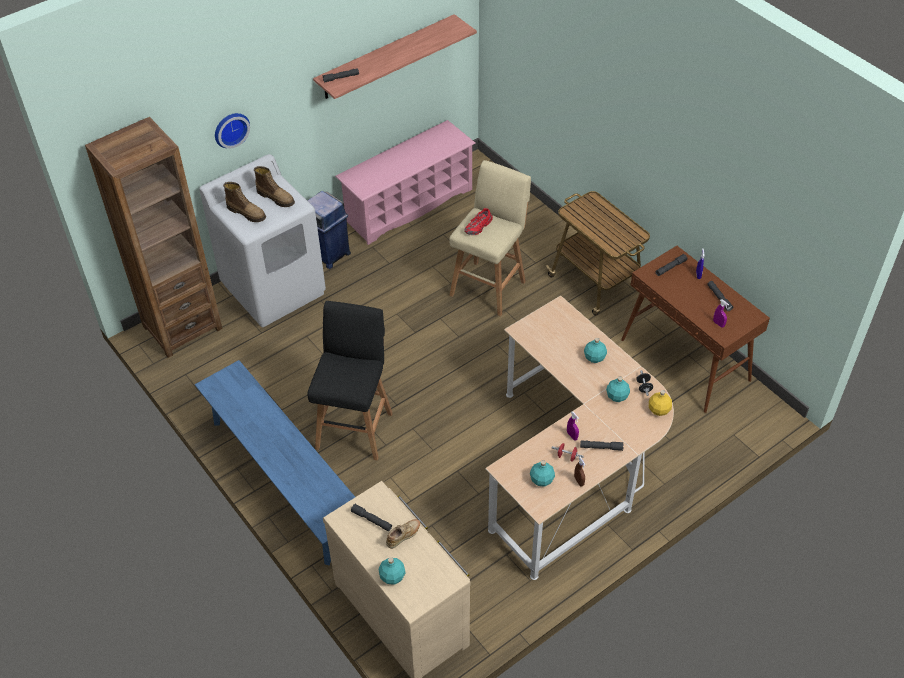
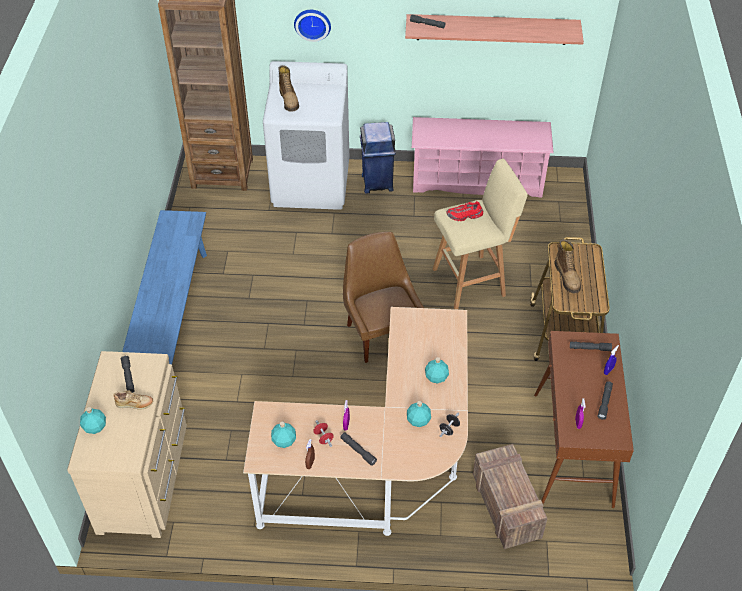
camera: 40 degrees right, 0 degrees up
(276, 197) = (322, 101): boot -> boot (567, 277)
(355, 428) = (256, 321): black stool -> none
(465, 370) = (381, 333): none -> brown chair
(658, 409) = (440, 455): yellow bottle -> none
(683, 430) = (505, 505): none -> crate

